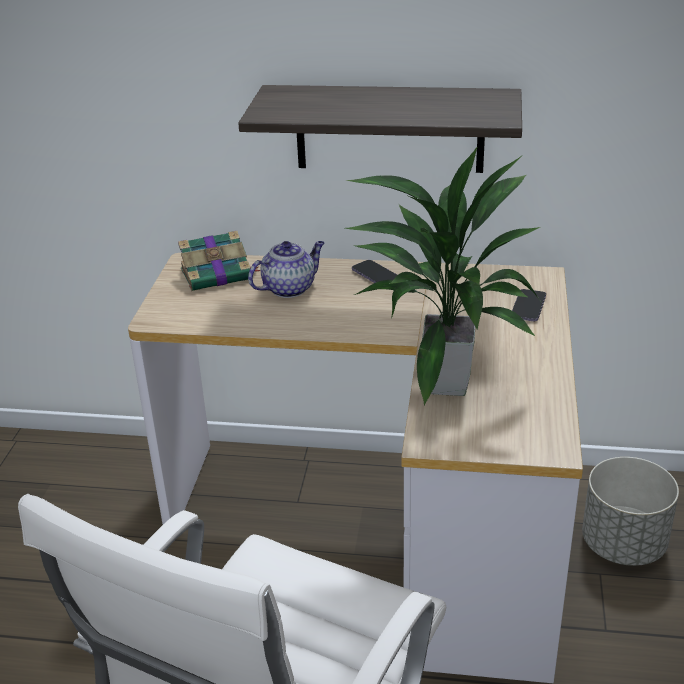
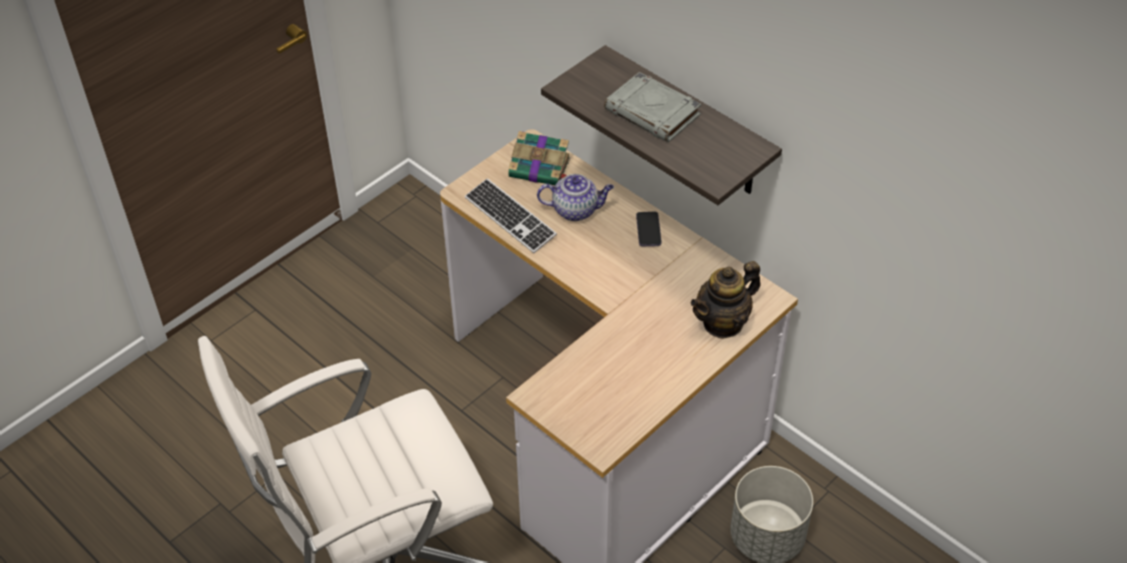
camera: 35 degrees right, 15 degrees up
(228, 318) = (510, 217): none -> keyboard
(375, 103) = (653, 113): none -> grey book
(444, 383) = (591, 356): potted plant -> none
(528, 307) = (723, 323): phone -> teapot

